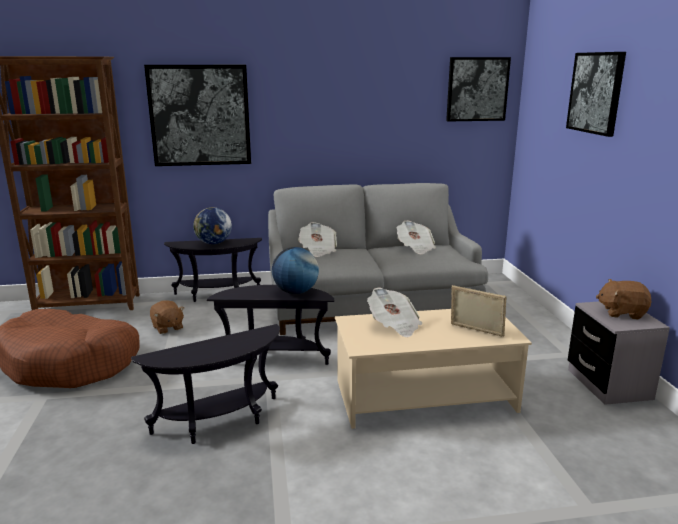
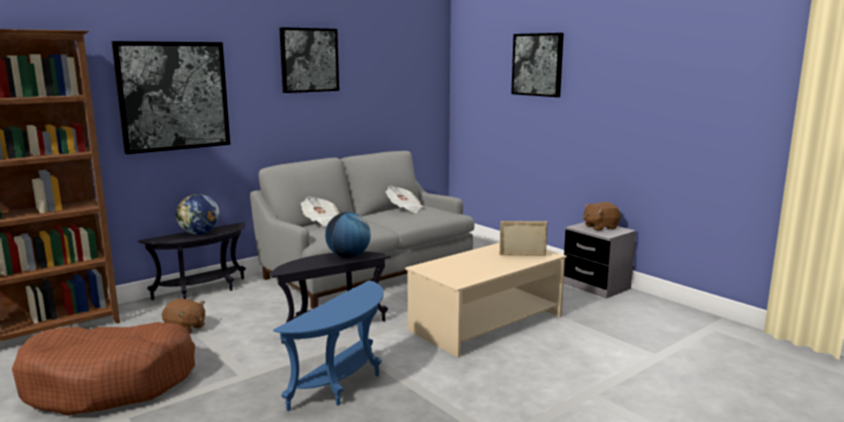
camera: 30 degrees left, 5 degrees down
(220, 423) = (343, 384): black side table -> blue side table
(394, 325) = (461, 264): newspaper -> none
(477, 89) = (419, 65): picture -> picture (309, 60)

